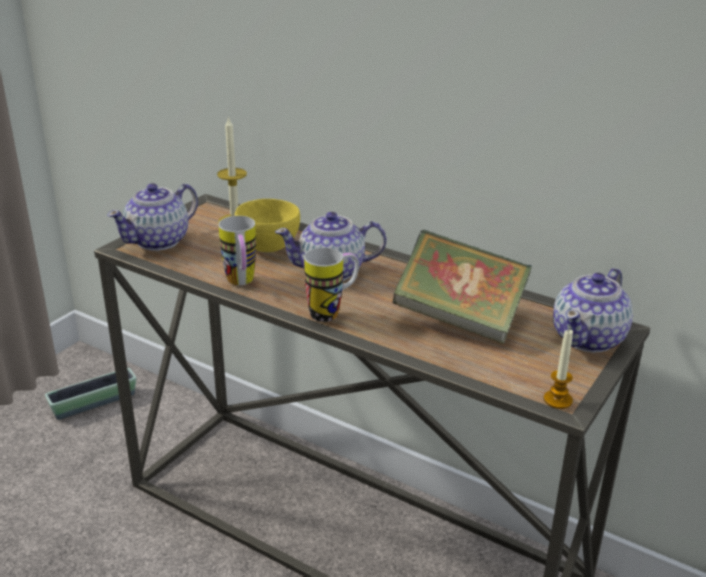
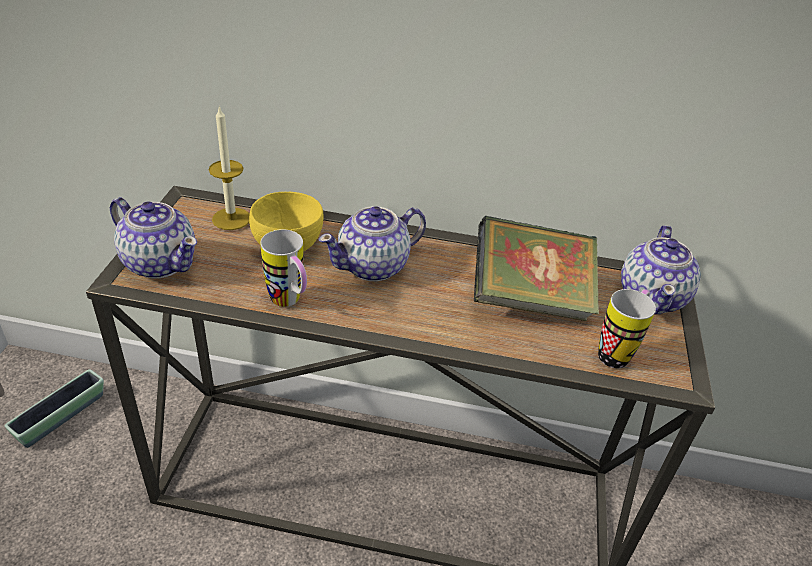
camera: 25 degrees left, 10 degrees up
(159, 241) = (160, 262): teapot -> teapot turned 75 degrees counterclockwise
(332, 312) = (408, 320): mug -> mug (617, 352)
(557, 400) = (674, 378): candle -> none

